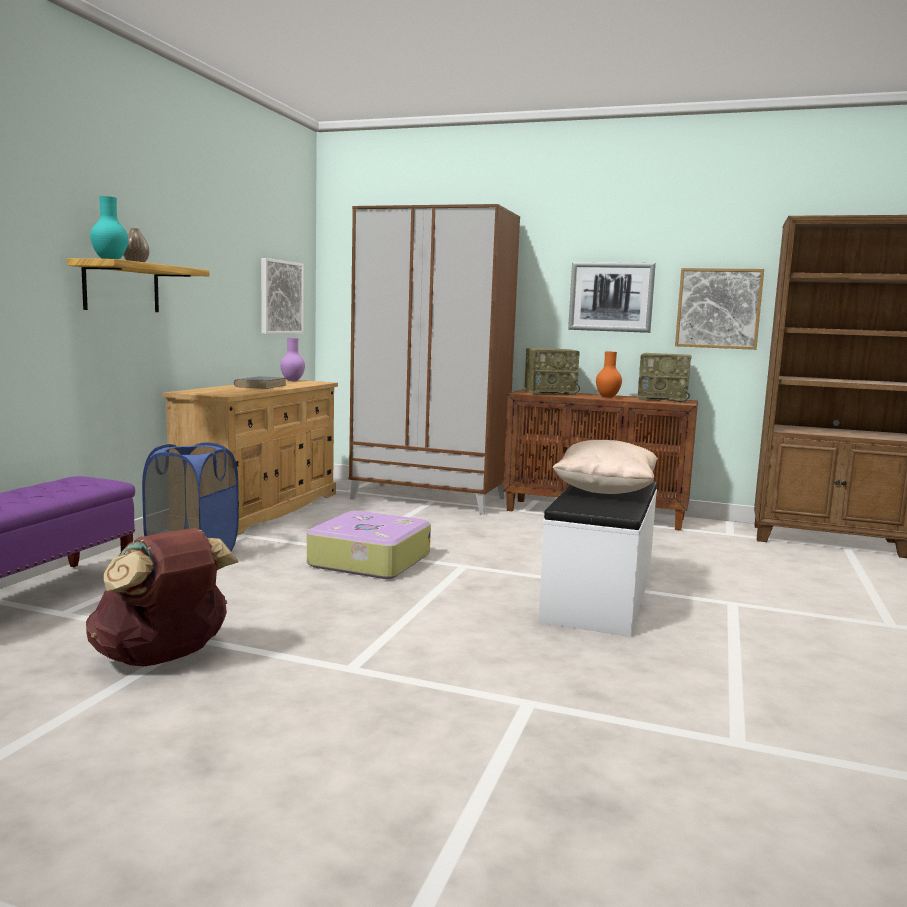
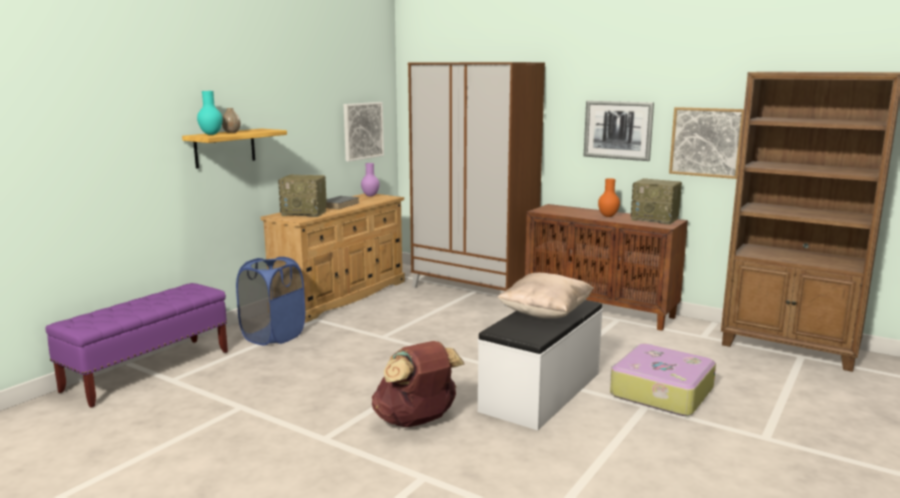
camera: 15 degrees right, 5 degrees up
(163, 658) = (214, 420): brown backpack -> brown backpack (416, 421)
(368, 560) = (390, 347): suitcase -> suitcase (660, 392)
(550, 393) = (565, 210): radio -> radio (305, 213)

